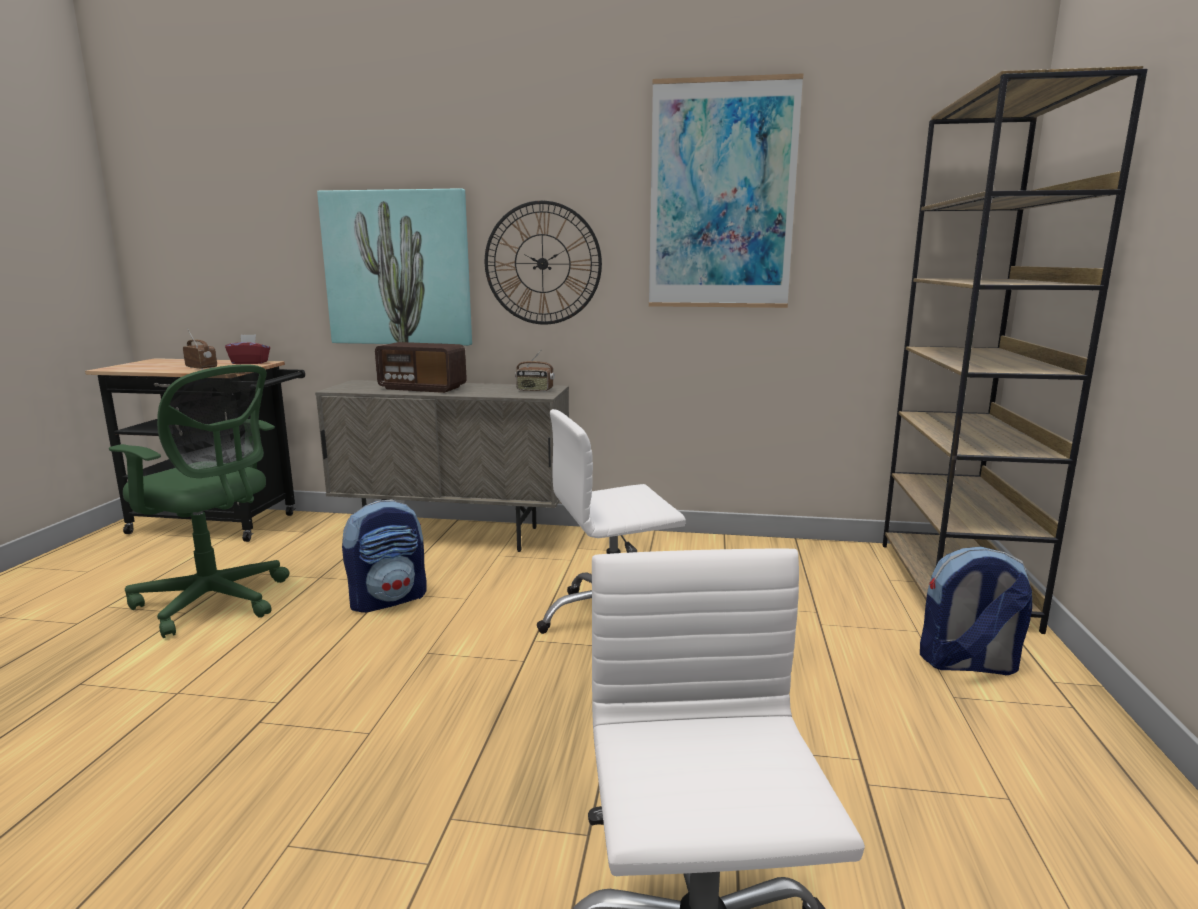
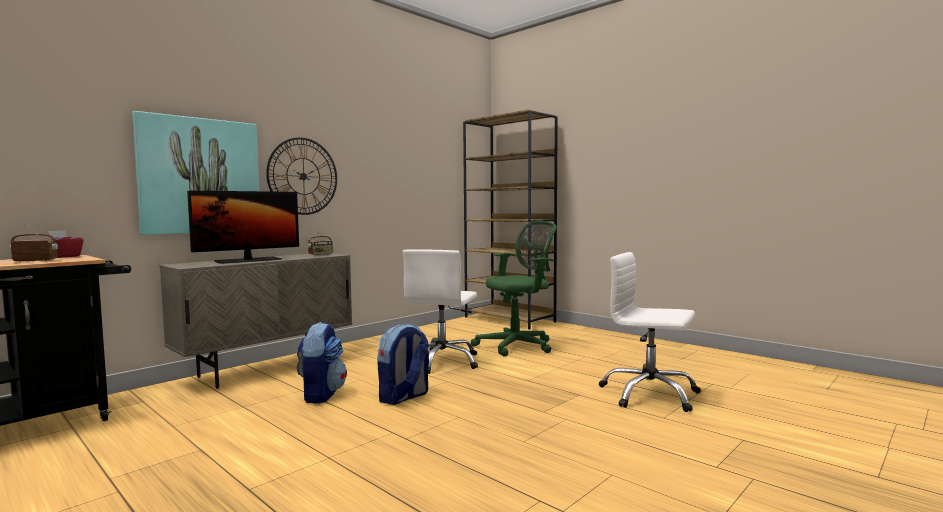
camera: 55 degrees left, 10 degrees down
(216, 602) = (207, 438): green office chair -> green office chair (518, 346)
(422, 388) = (248, 260): radio -> monitor
(721, 196) = (391, 145): picture -> none
(967, 664) = (557, 333): backpack -> backpack (403, 397)

